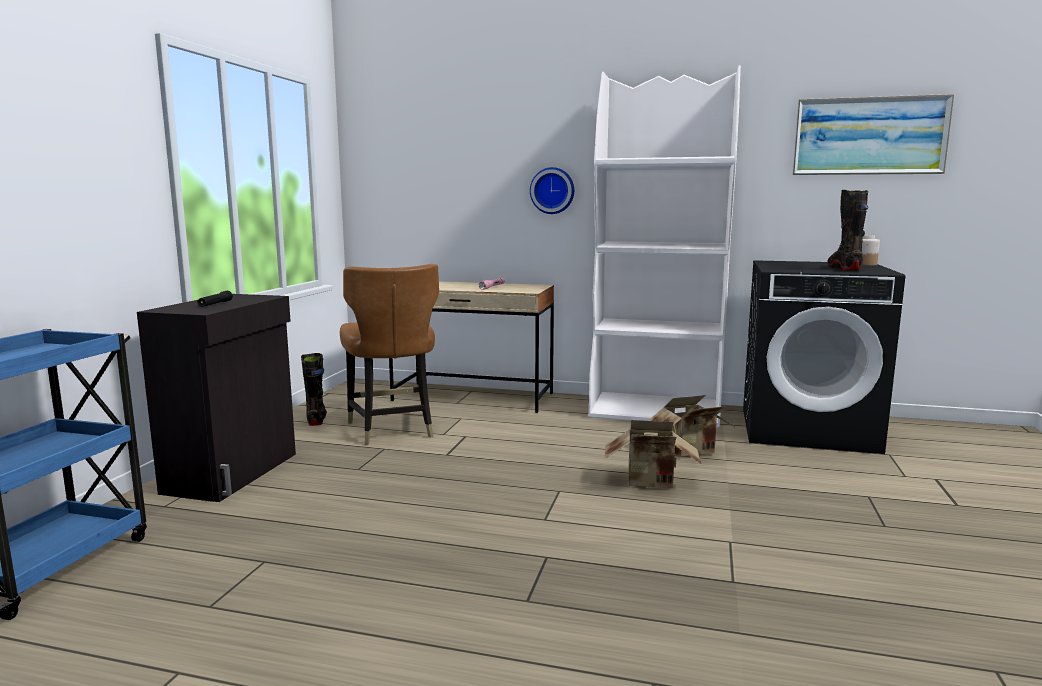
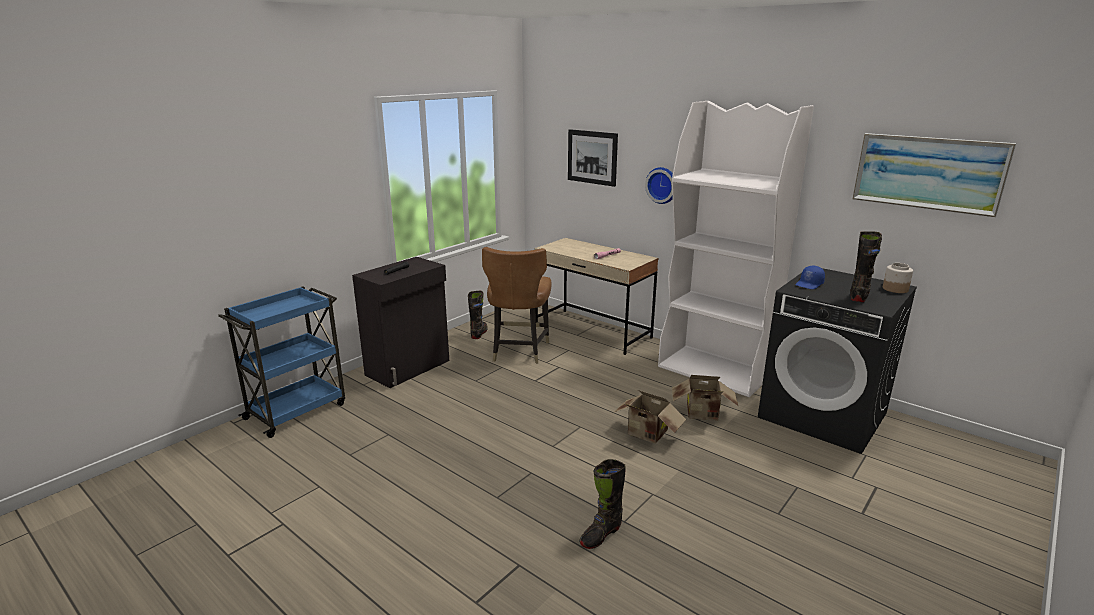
camera: 25 degrees right, 10 degrees up
(448, 167) = (592, 157): none -> picture
(722, 606) = (601, 534): none -> black boot
(782, 267) = (809, 284): none -> blue cap

